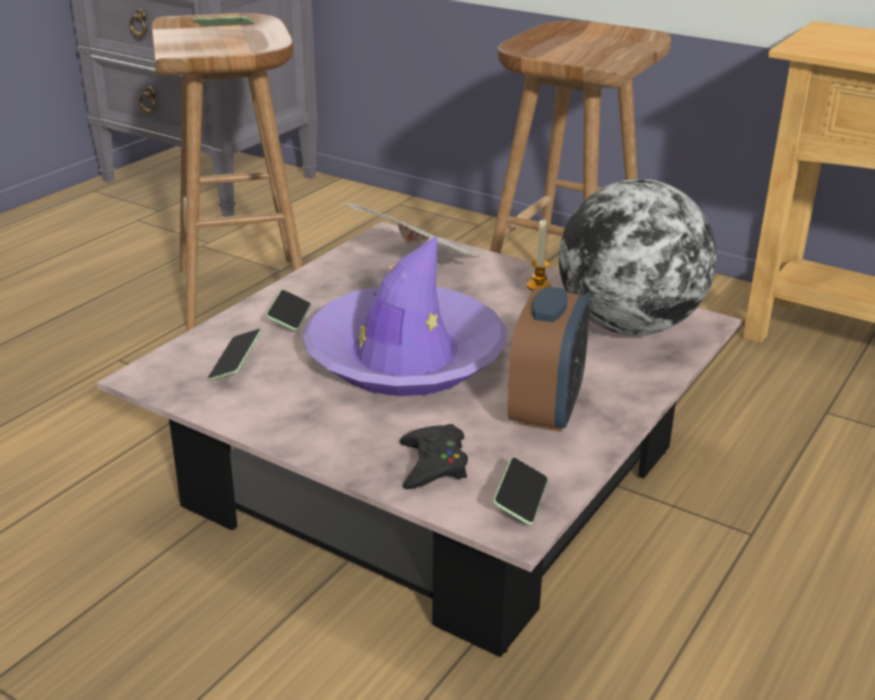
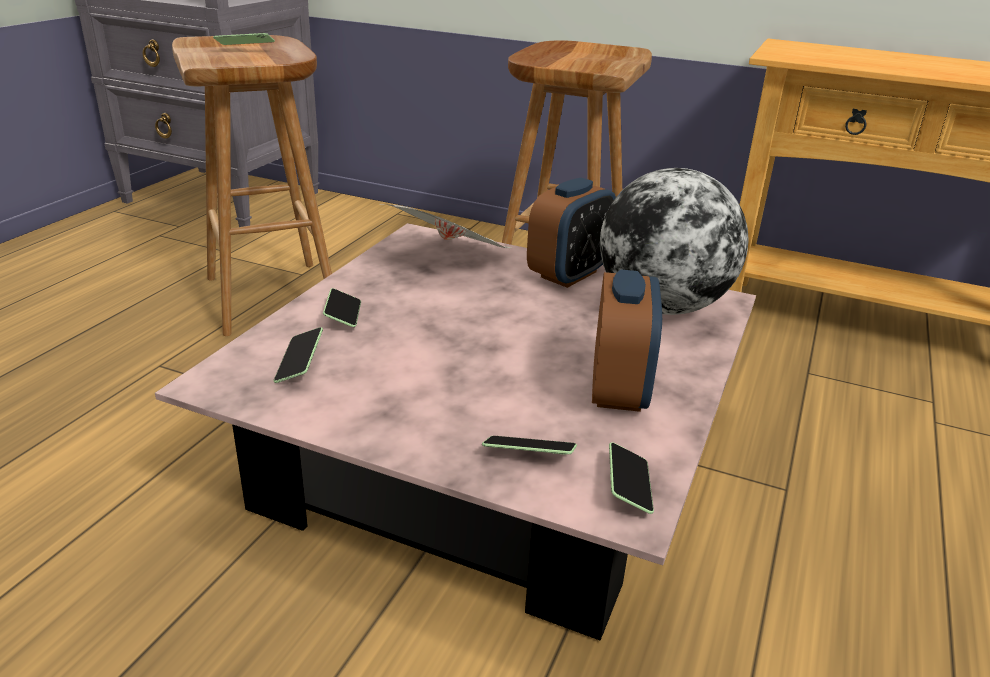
camera: 10 degrees left, 0 degrees up
(405, 357) = (467, 347): purple hat -> none
(433, 464) = (529, 455): black game controller -> phone
(538, 286) = (568, 274): candle -> alarm clock

